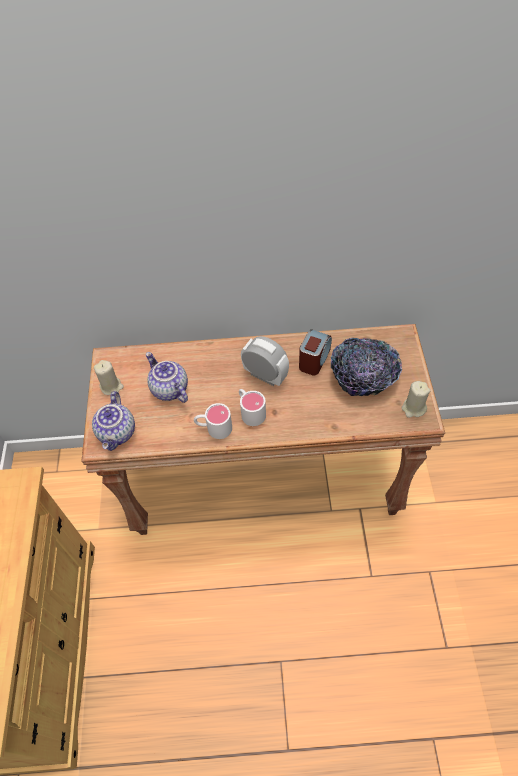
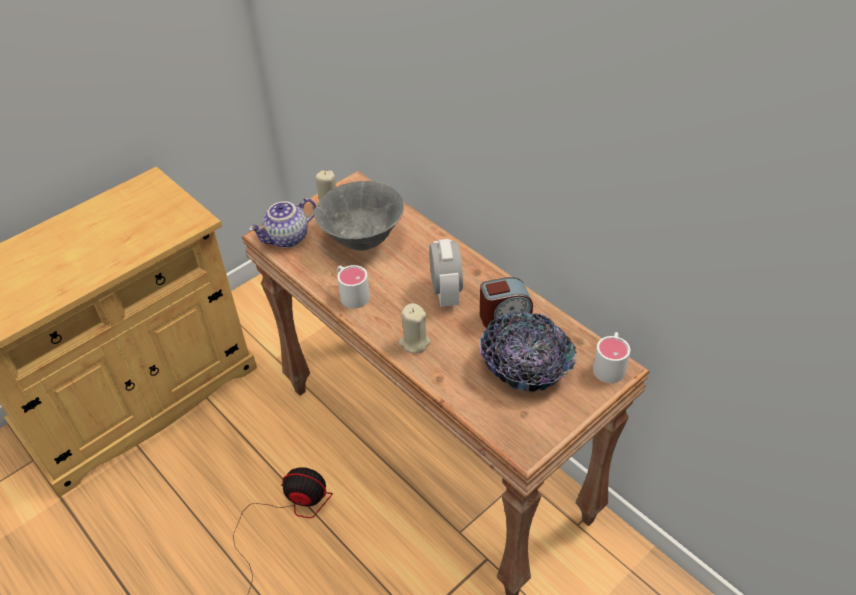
camera: 50 degrees right, 10 degrees down
(168, 389) = (362, 240): teapot -> grey bowl
(236, 604) = (287, 515): none -> fan
(250, 411) = (394, 307): white mug -> white mug (610, 364)
(413, 408) = (529, 431): beige candle -> beige candle (414, 342)

